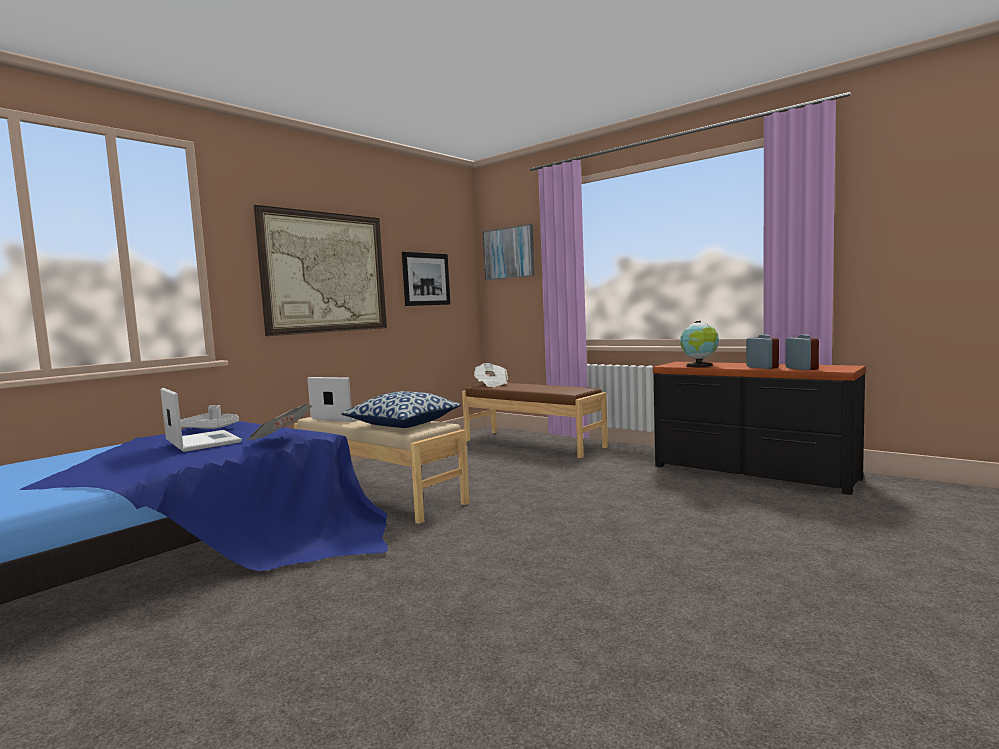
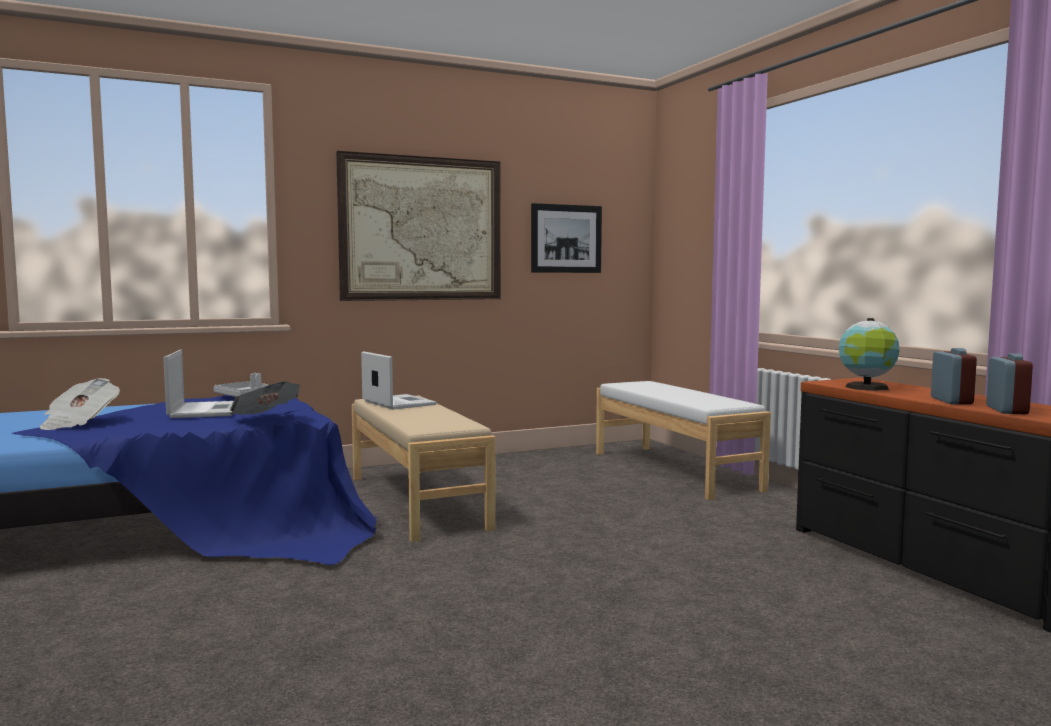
camera: 25 degrees right, 0 degrees up
(402, 424) = (431, 420): pillow -> none
(491, 385) = (635, 384): newspaper -> newspaper (79, 423)
(509, 253) = (685, 205): picture -> none
(533, 443) = (674, 470): brown bench -> white bench

